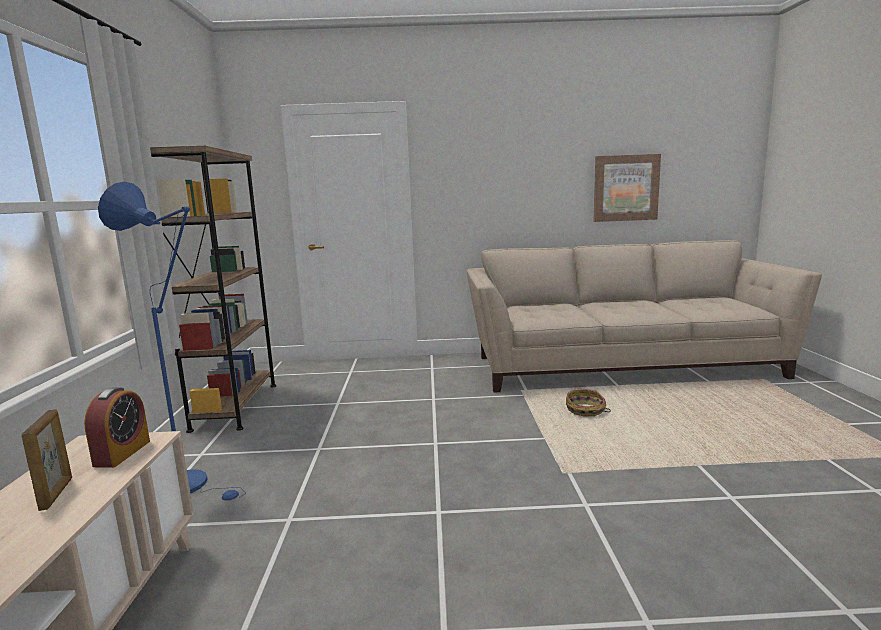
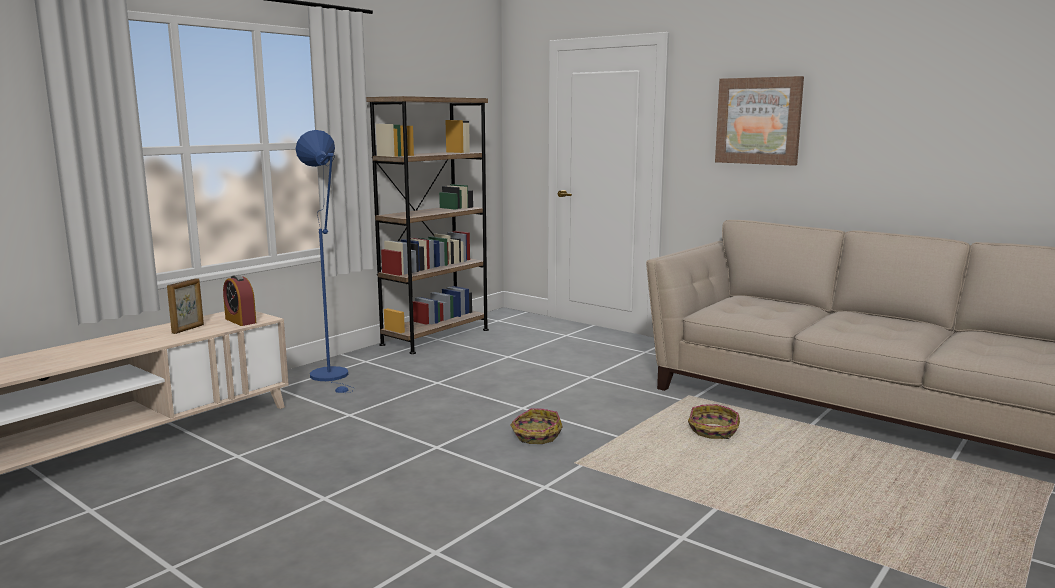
camera: 40 degrees right, 0 degrees up
(122, 453) = (240, 321): alarm clock -> alarm clock turned 90 degrees clockwise
(493, 463) = (536, 436): none -> basket
(625, 188) = (955, 152): picture -> picture (758, 121)

